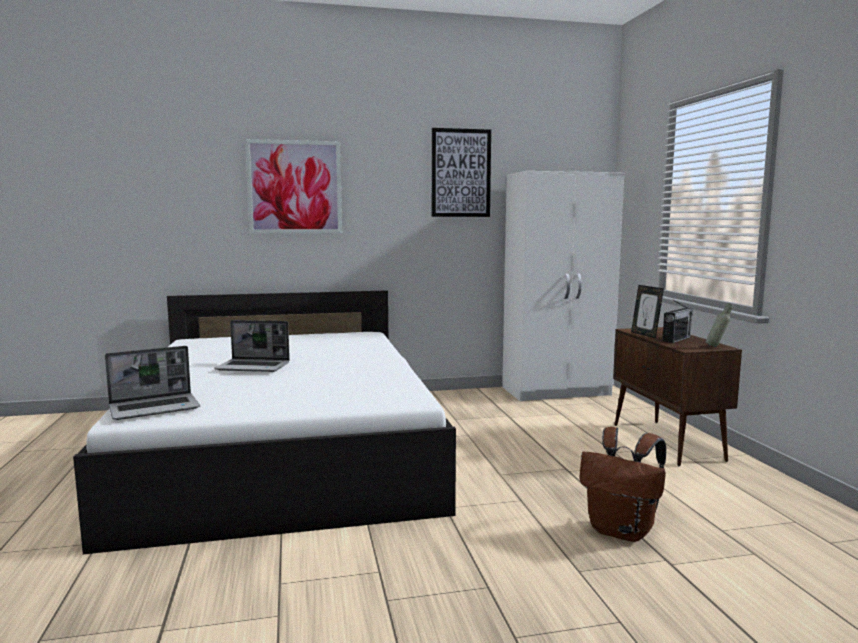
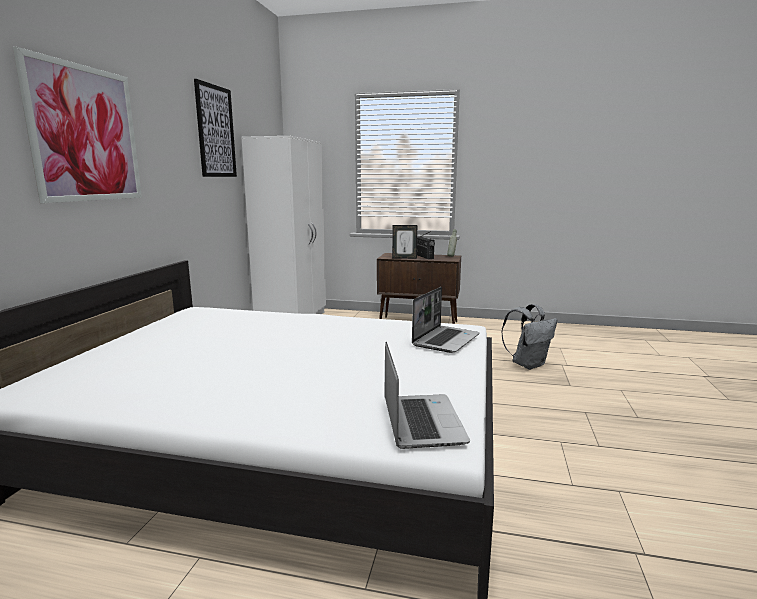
camera: 65 degrees left, 5 degrees up
(254, 367) = (285, 363): laptop -> laptop (445, 340)
(622, 531) = (528, 364): brown backpack -> grey backpack

